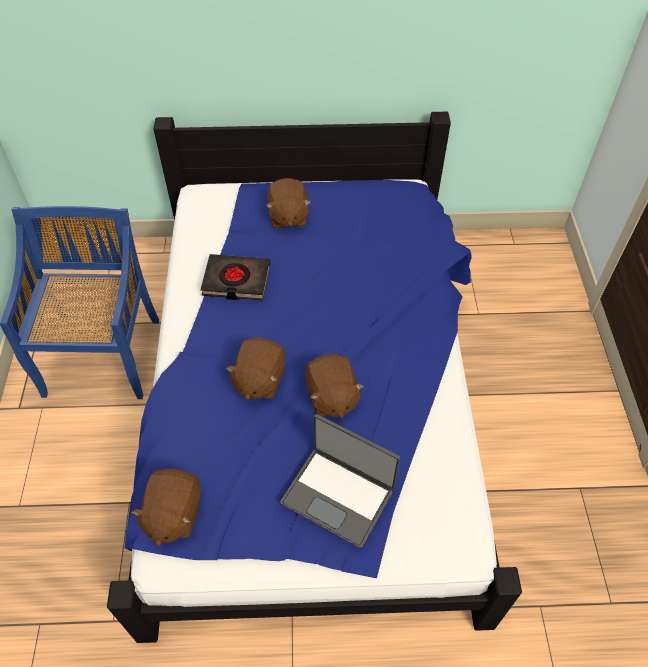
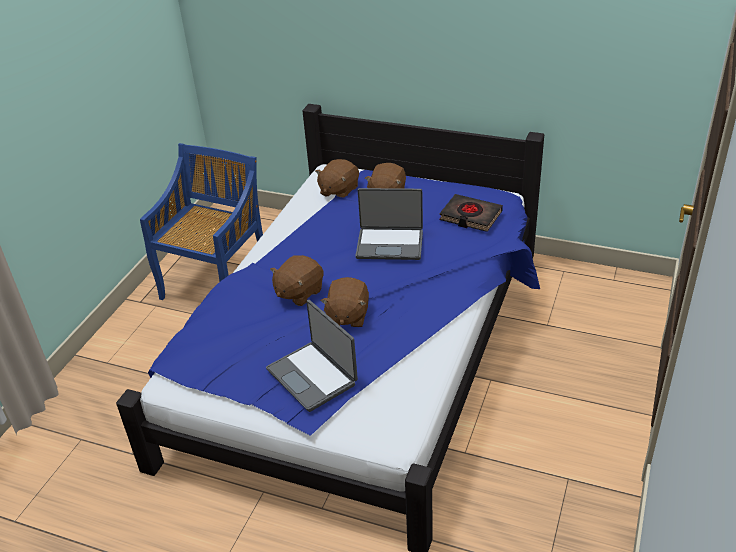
camera: 25 degrees right, 15 degrees down
(173, 514) = (188, 357): brown plush toy -> brown plush toy (338, 191)
(236, 281) = (321, 228): black book -> black book (470, 216)
(327, 284) = (390, 244): none -> laptop

